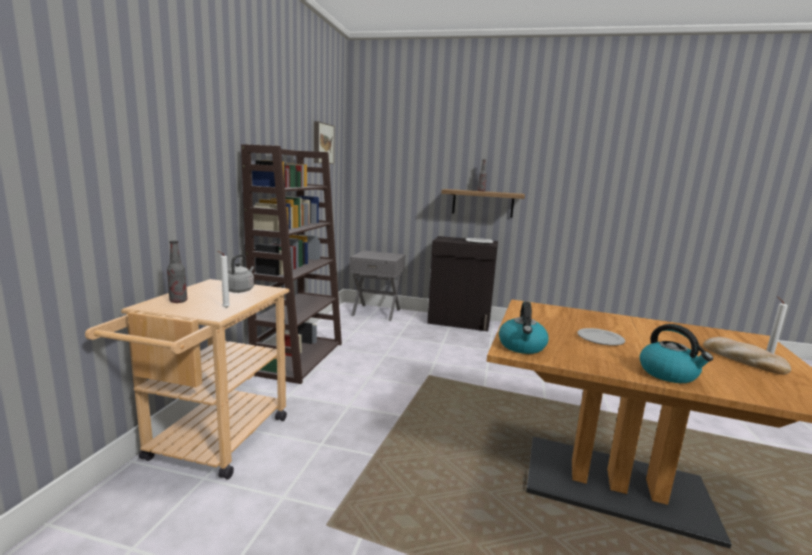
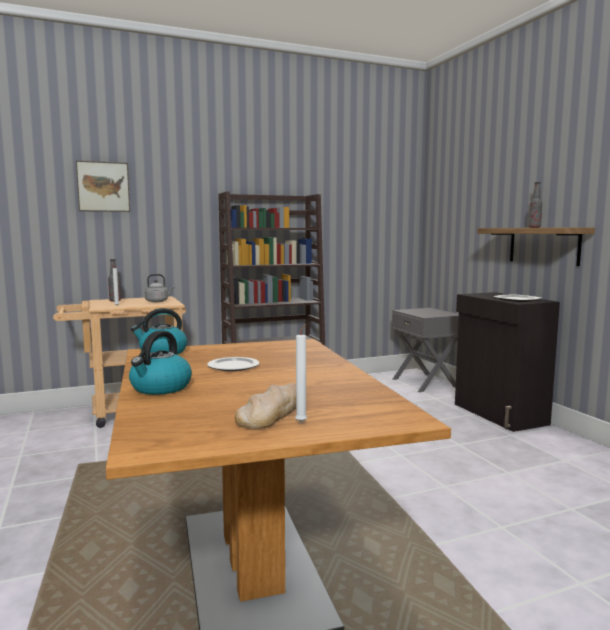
camera: 55 degrees right, 5 degrees down
(322, 143) = (363, 187): picture -> picture (103, 187)

